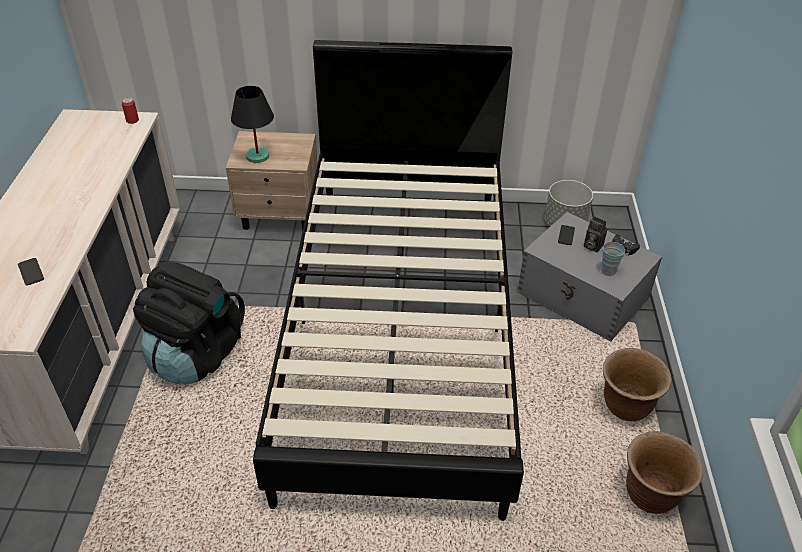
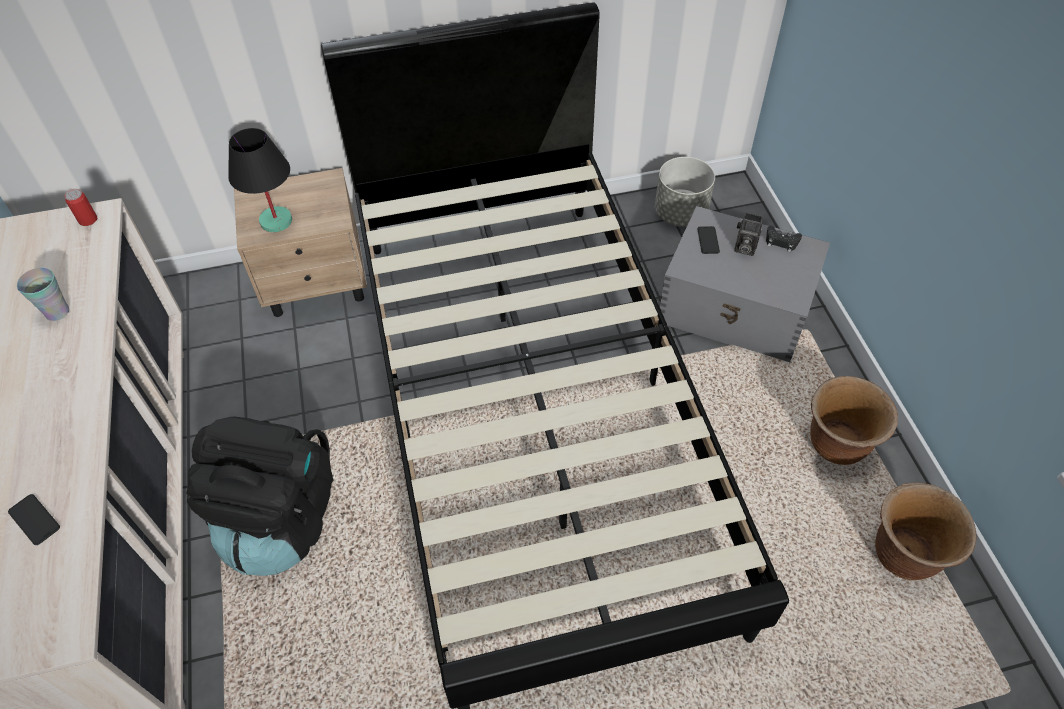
camera: 15 degrees left, 10 degrees up
(608, 271) = (775, 279): cup -> cup (57, 312)

